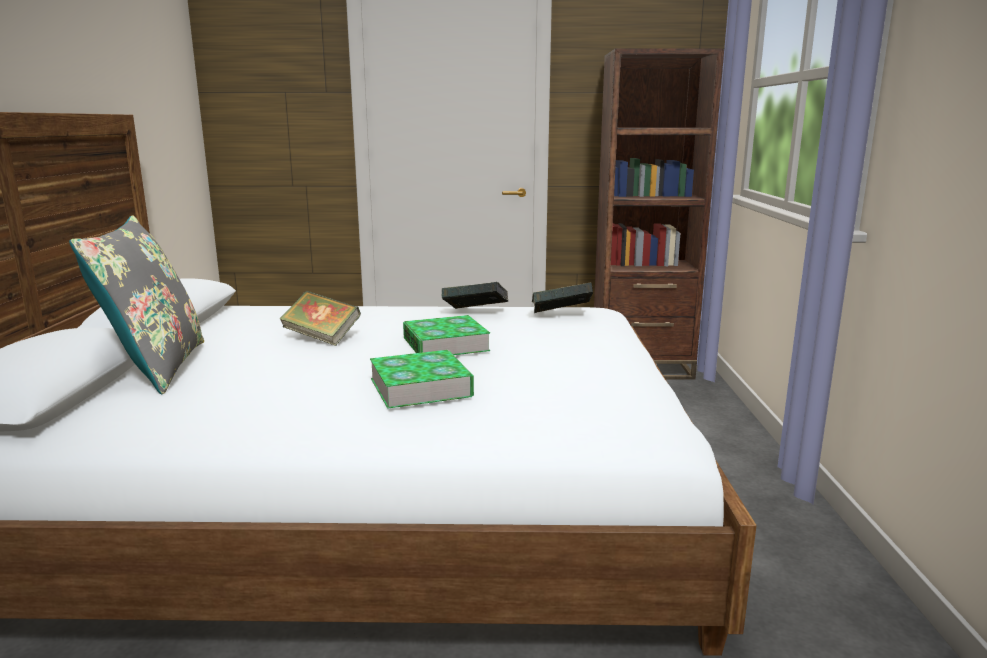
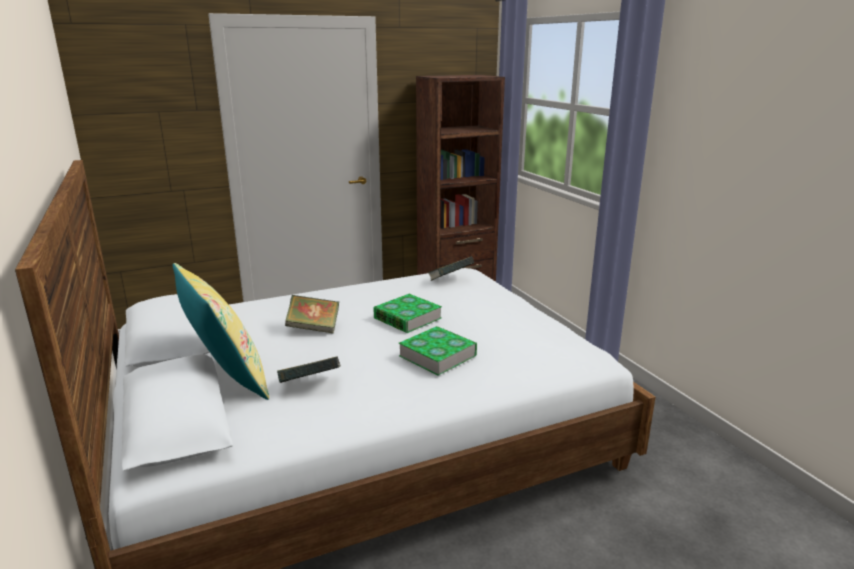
camera: 25 degrees left, 5 degrees up
(156, 367) = (226, 379): grey pillow -> yellow pillow
(475, 313) = (392, 287): book -> book (311, 386)

